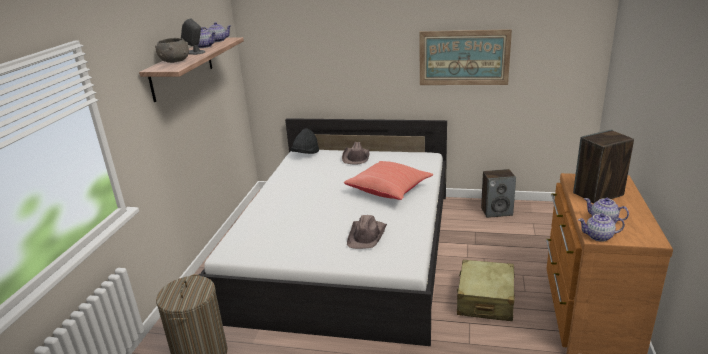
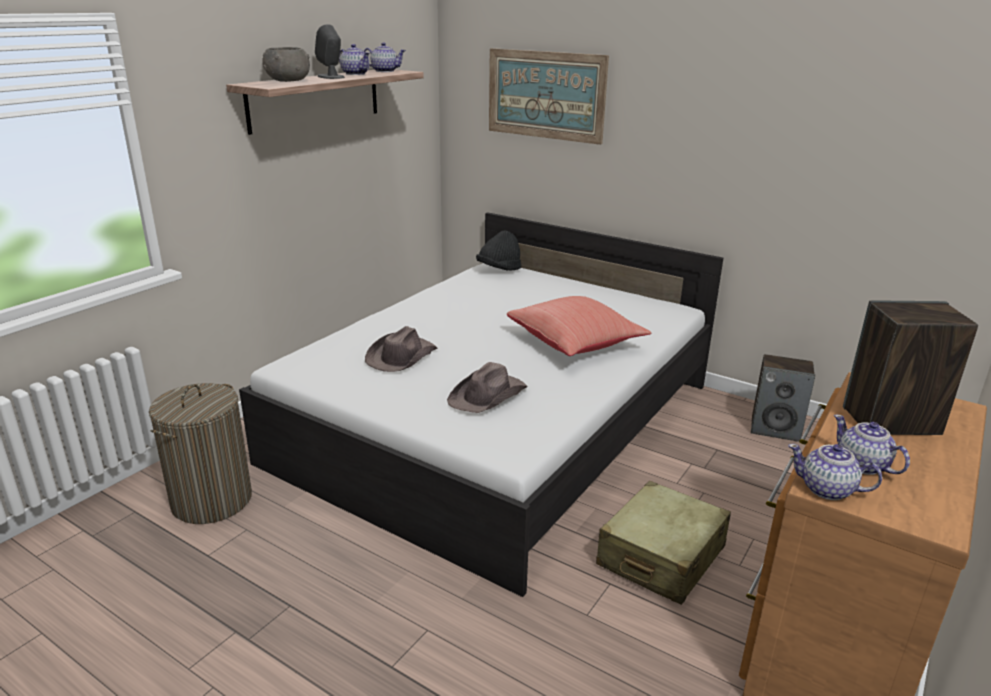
camera: 20 degrees right, 0 degrees up
(356, 157) = (566, 288): brown hat -> brown hat (401, 356)
(464, 58) = (767, 154): picture -> picture (545, 95)

